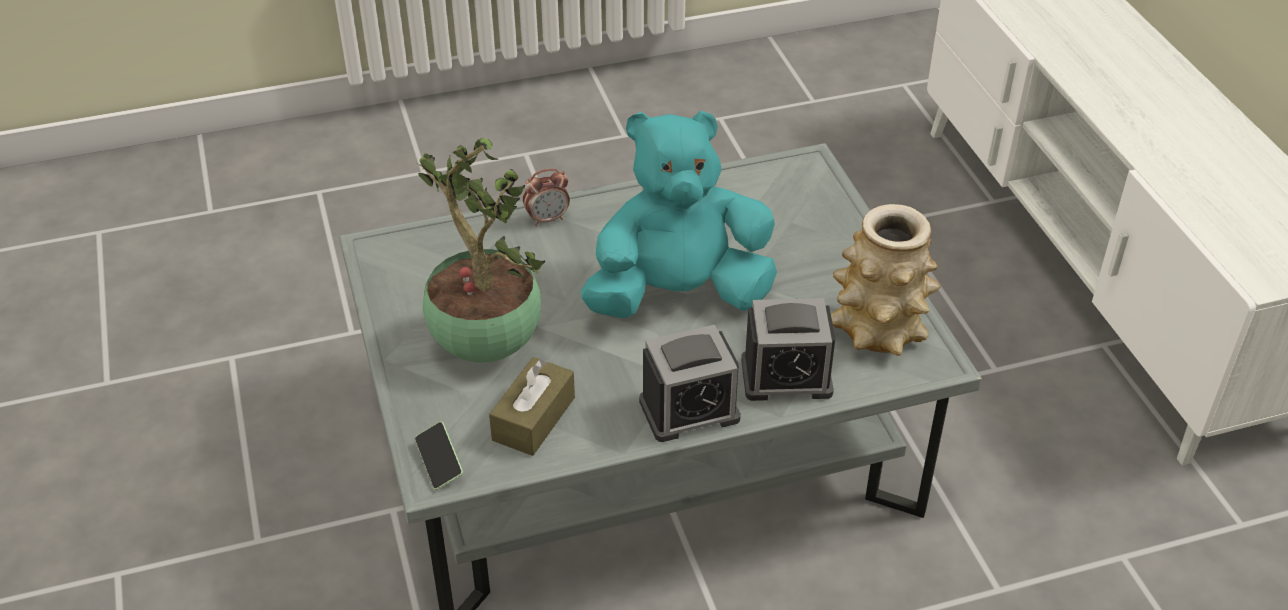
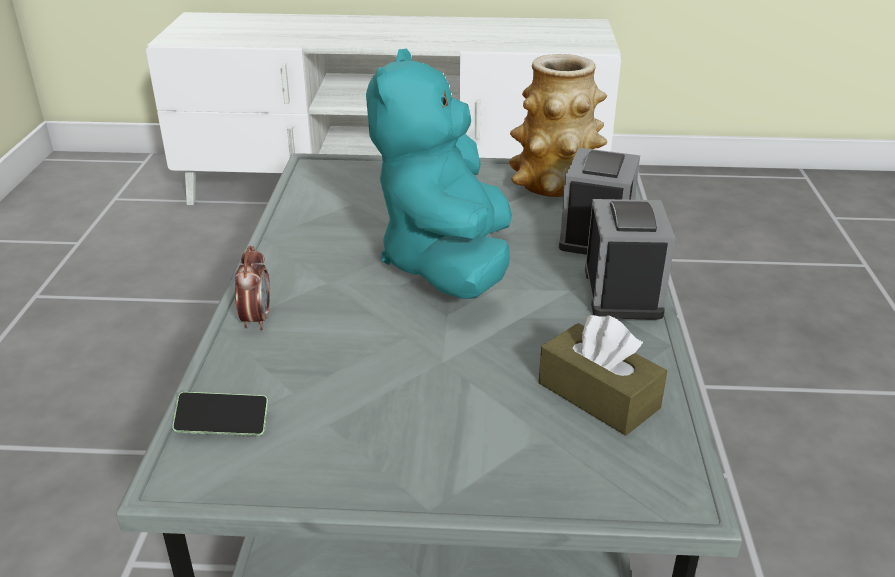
camera: 70 degrees left, 10 degrees down
(439, 462) = (656, 488): phone -> phone (222, 424)
(483, 344) = (449, 410): potted plant -> none

